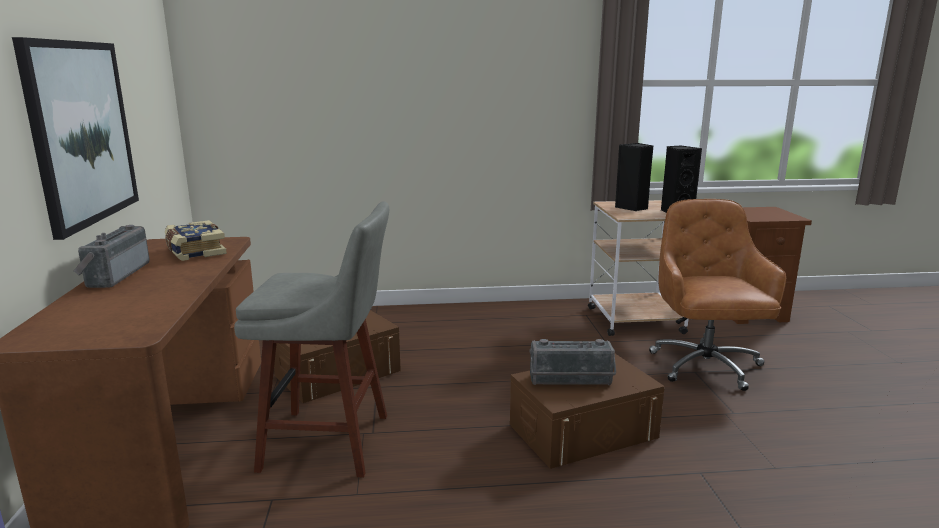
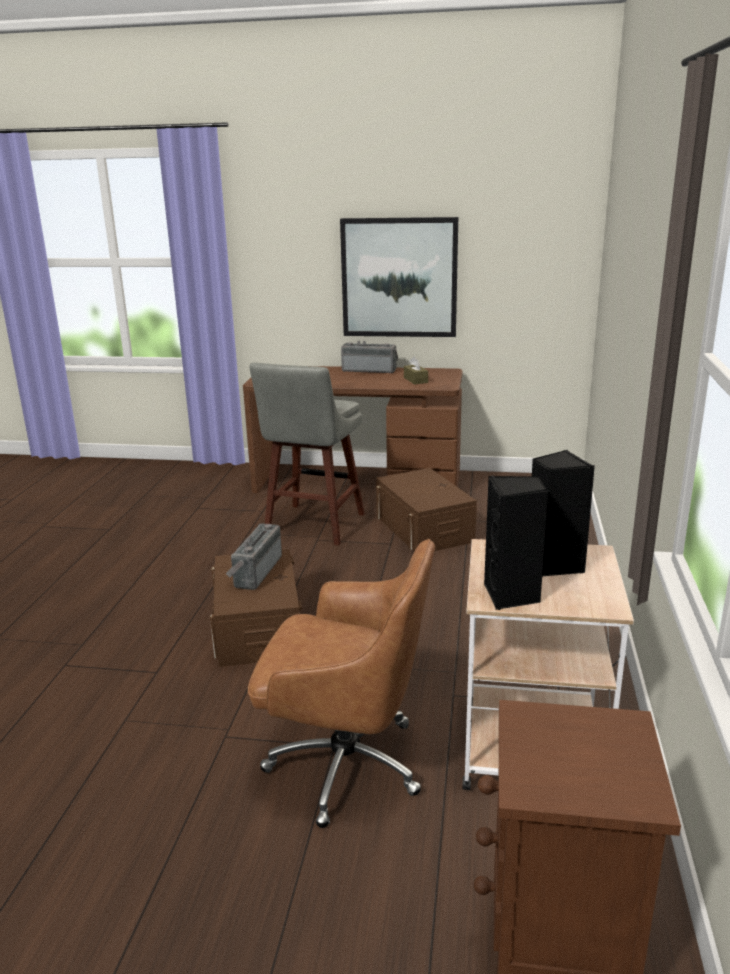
camera: 105 degrees right, 5 degrees up
(194, 252) = (415, 380): book -> brown tissue box

